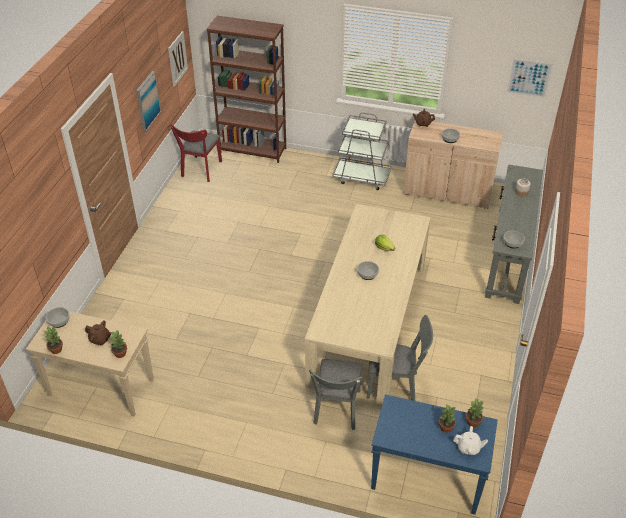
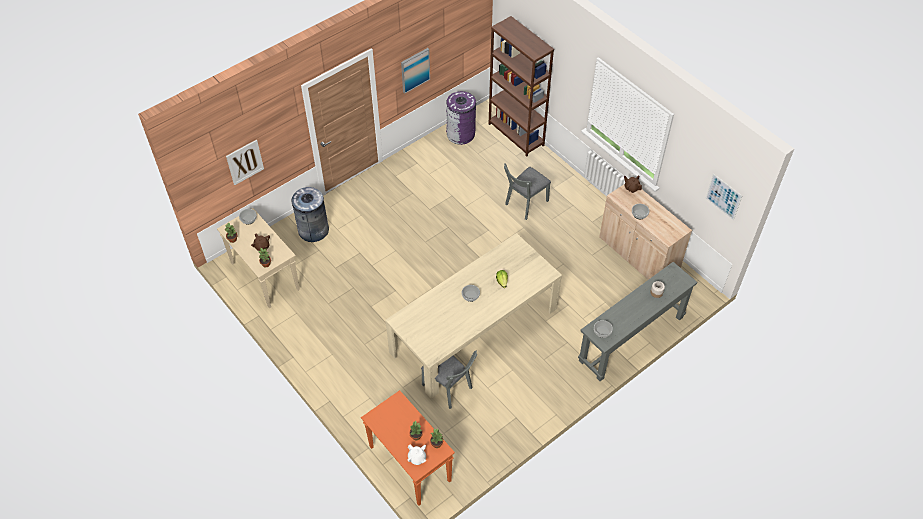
camera: 35 degrees right, 10 degrees up
(120, 317) = (313, 230): none -> grey trash can
(177, 58) = (467, 38): picture -> picture (245, 162)
(200, 171) = (461, 134): red chair -> purple trash can
(336, 411) = (394, 381): grey chair -> grey chair (524, 204)
(362, 177) = (580, 204): grey cart -> none
(425, 480) = (409, 463): blue console table -> orange console table

